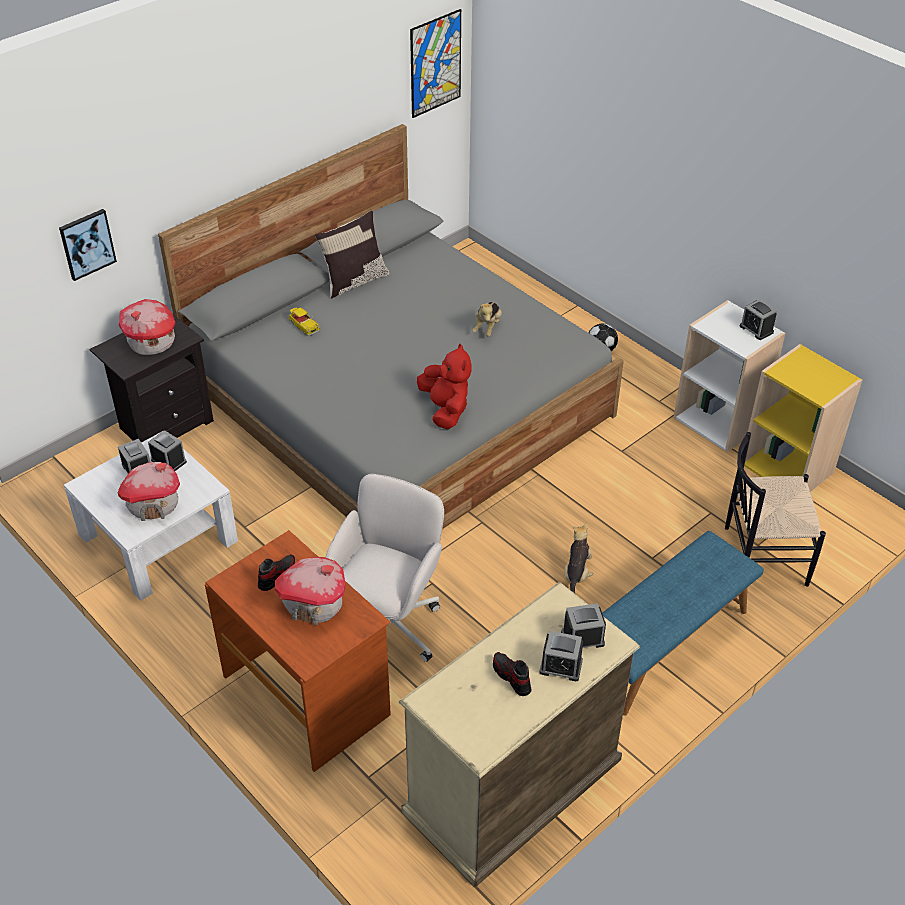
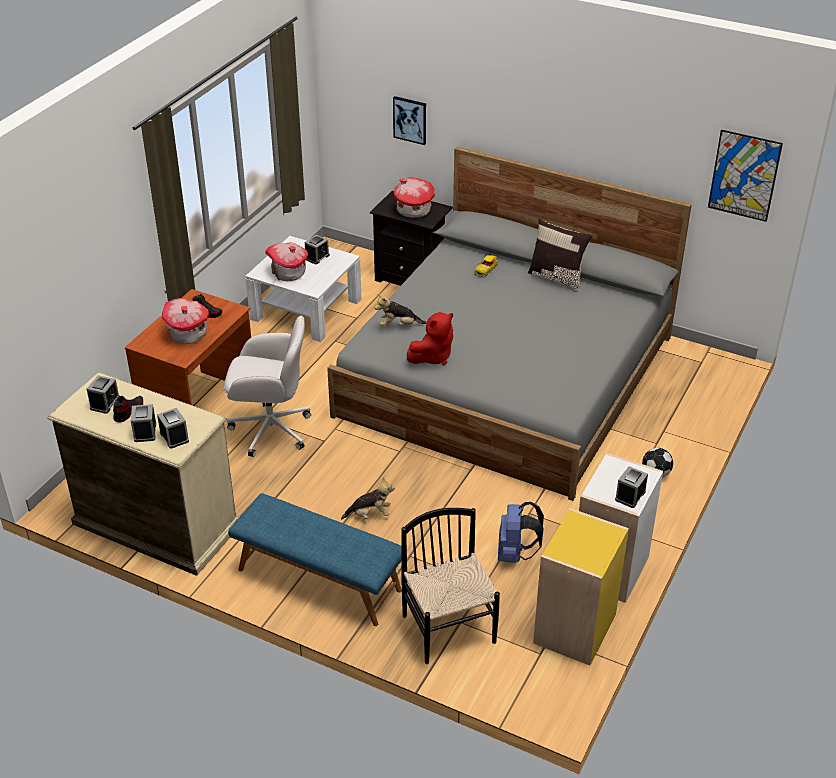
camera: 70 degrees right, 5 degrees down
(168, 461) = (331, 266): alarm clock -> alarm clock (105, 403)
(487, 327) = (548, 355): plush toy -> plush toy (398, 325)
(676, 478) = (515, 553): none -> blue backpack

